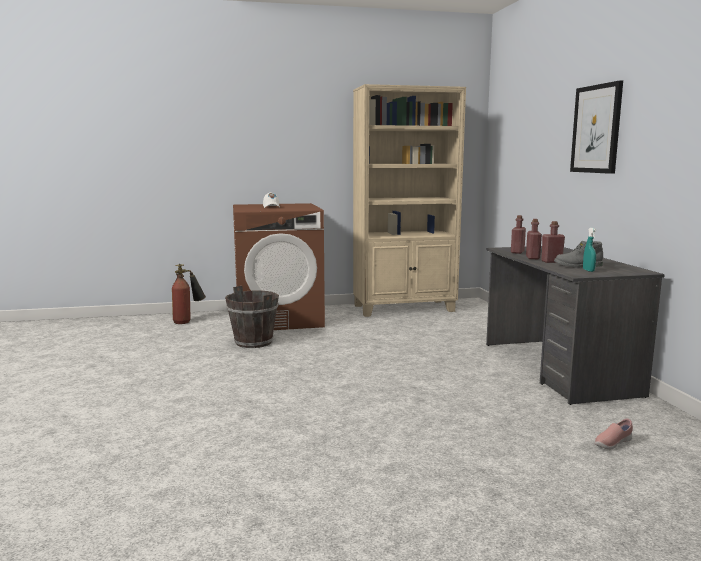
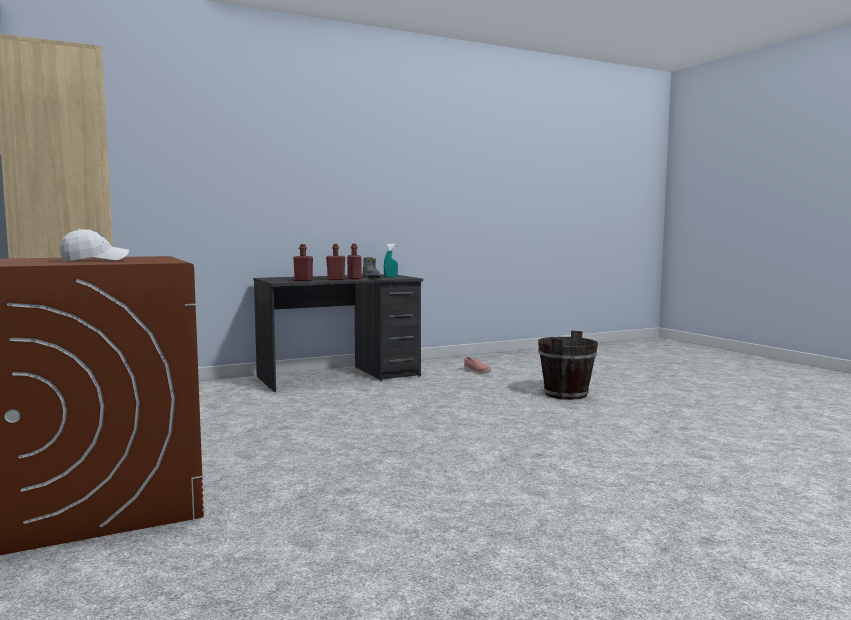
camera: 105 degrees left, 5 degrees down
(188, 321) = (73, 600): fire extinguisher -> none
(253, 342) = (270, 494): brown bucket -> brown bucket (566, 394)
(596, 129) = (288, 166): picture -> none

